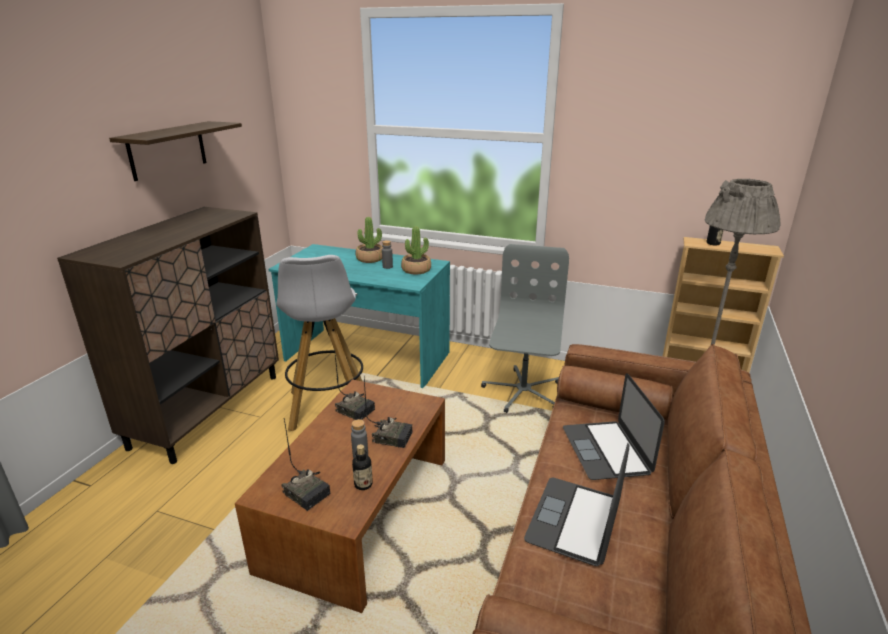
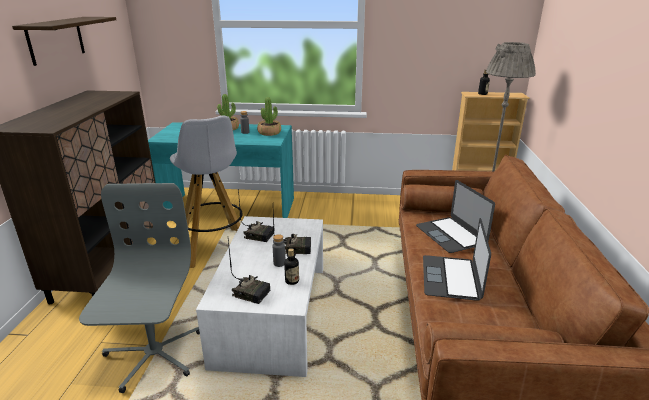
camera: 15 degrees left, 0 degrees up
(360, 511) = (273, 313): brown coffee table -> white coffee table
(522, 392) = (359, 218): grey office chair -> grey office chair (153, 354)

